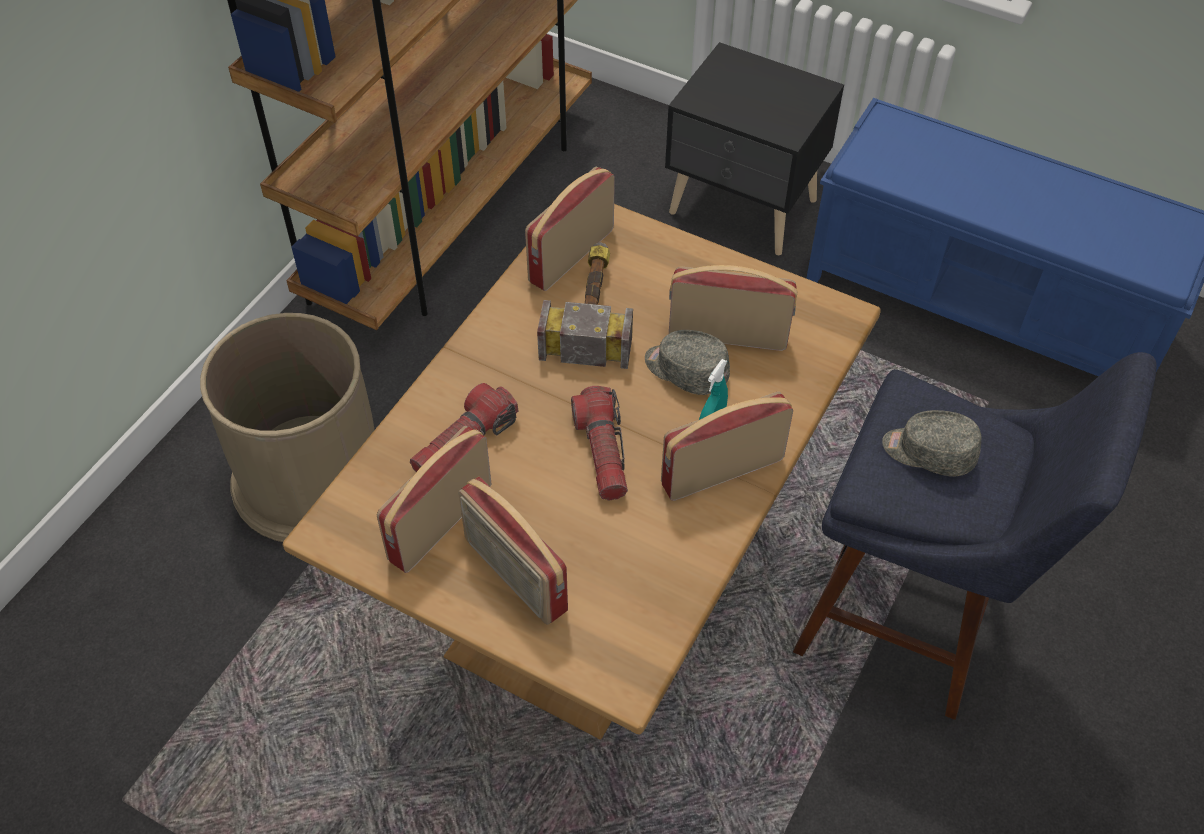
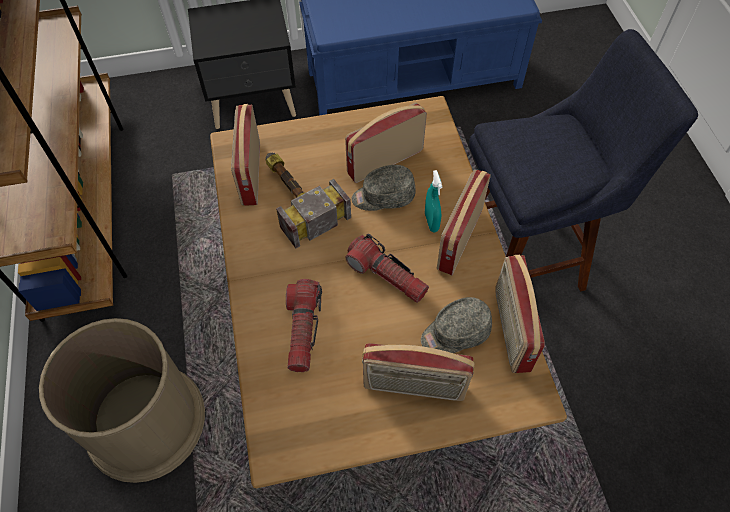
camera: 40 degrees left, 5 degrees up
(439, 523) = (338, 391): radio -> radio (510, 329)
(928, 452) = (540, 156): grey cap -> grey cap (455, 333)

